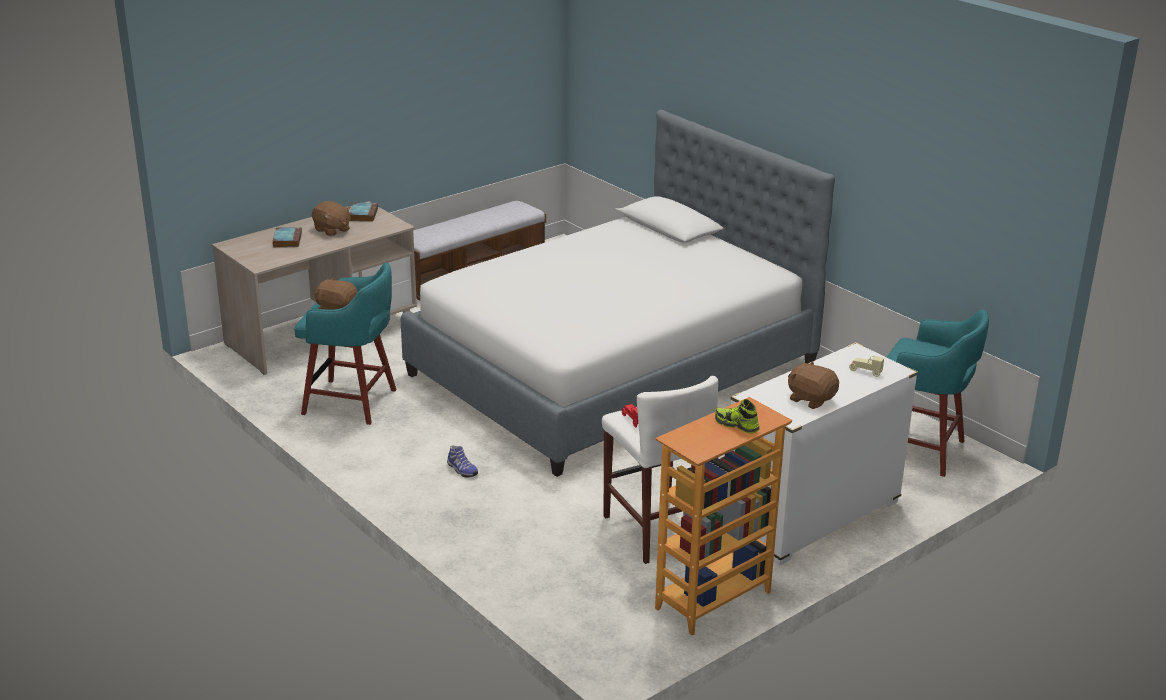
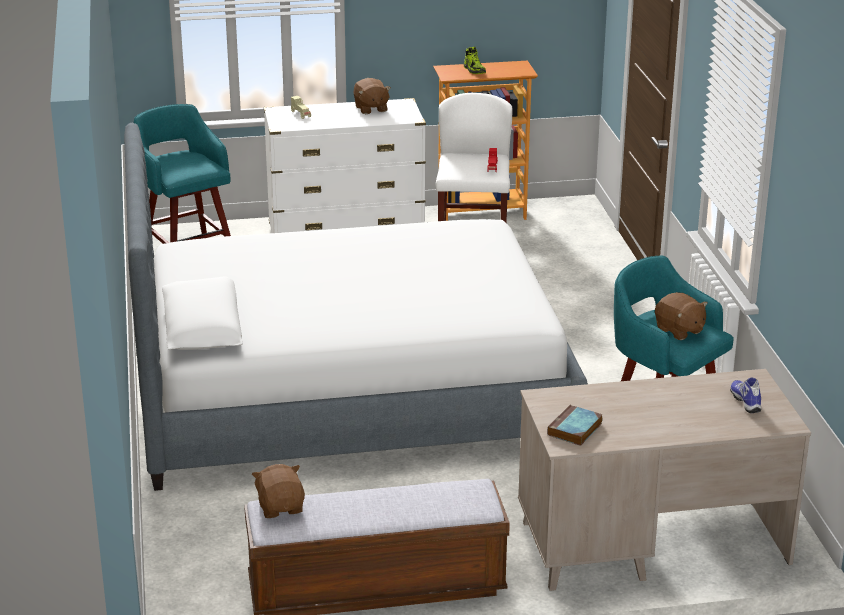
camera: 150 degrees left, 0 degrees up
(287, 240) = (704, 410): book -> none
(332, 230) = (634, 412): brown plush toy -> brown plush toy (281, 507)
(461, 470) = (593, 338): shoe -> shoe (746, 401)

